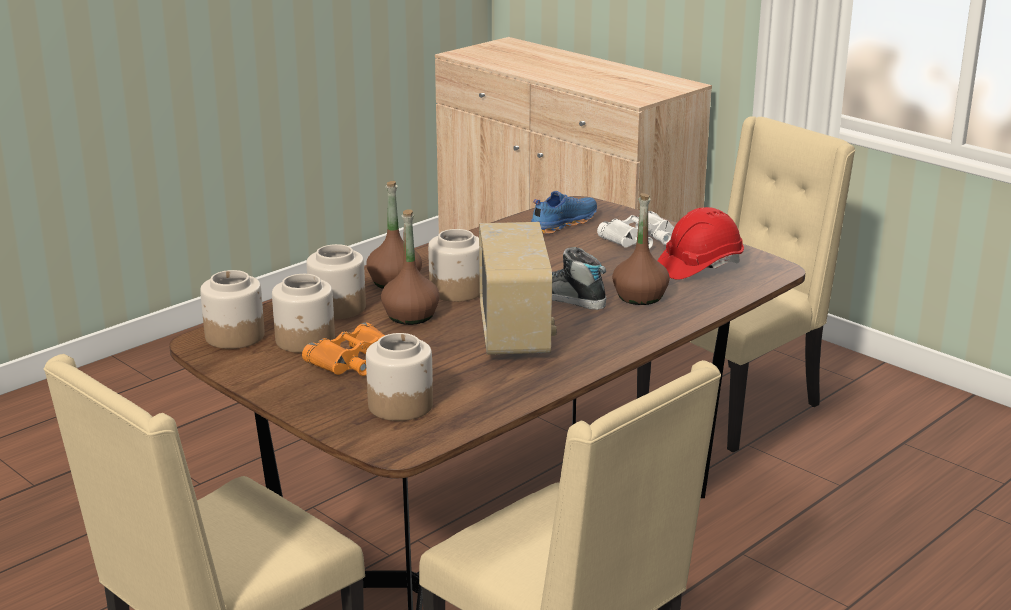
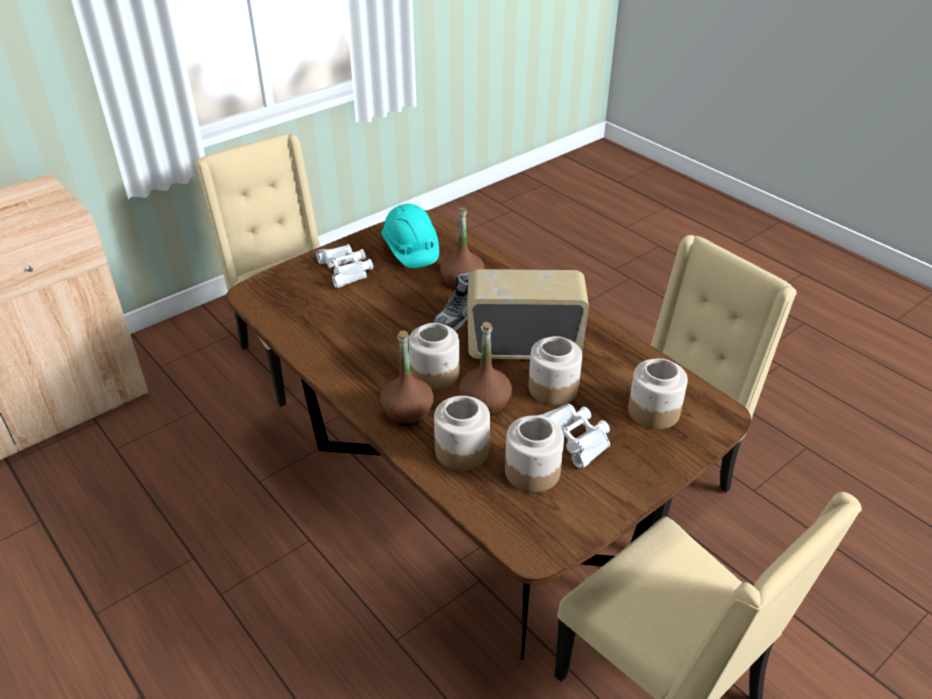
camera: 85 degrees left, 15 degrees up
(234, 336) = (521, 525): jar -> jar (552, 388)
(356, 360) = (574, 437): orange binoculars -> white binoculars
(562, 224) = (296, 306): blue shoe -> none
(699, 266) = (410, 250): red hard hat -> turquoise hard hat

